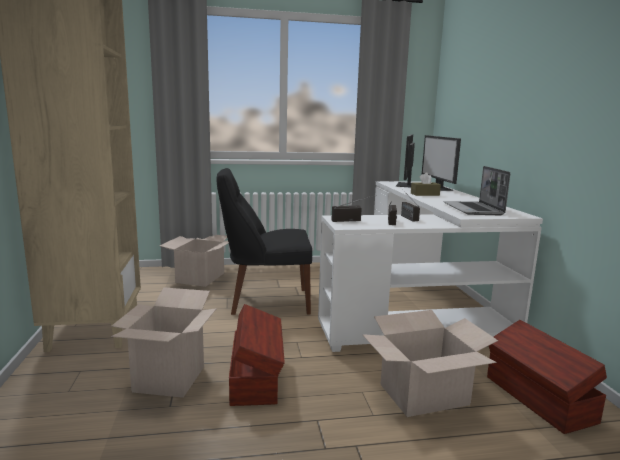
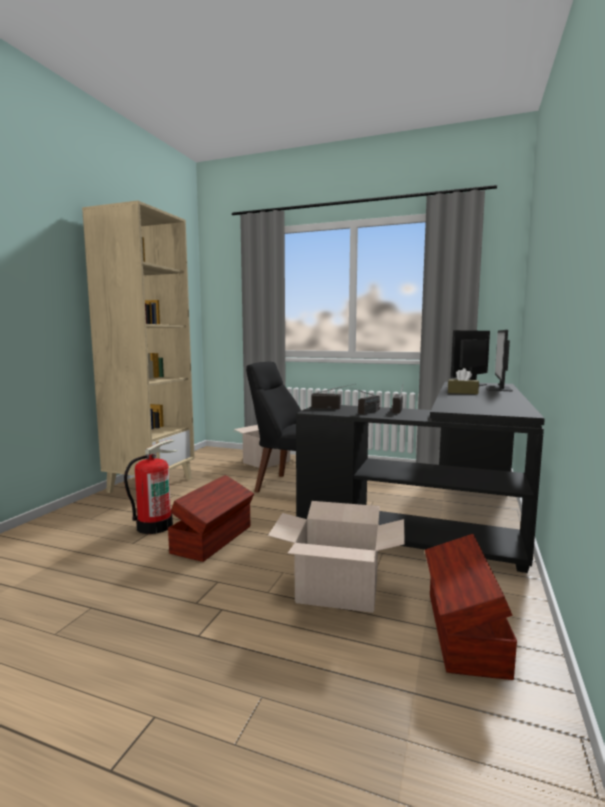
camera: 30 degrees right, 5 degrees down
(169, 379) = (154, 526): cardboard box -> fire extinguisher
(420, 304) = (446, 515): white desk -> black desk
(473, 209) = (475, 406): laptop -> none

